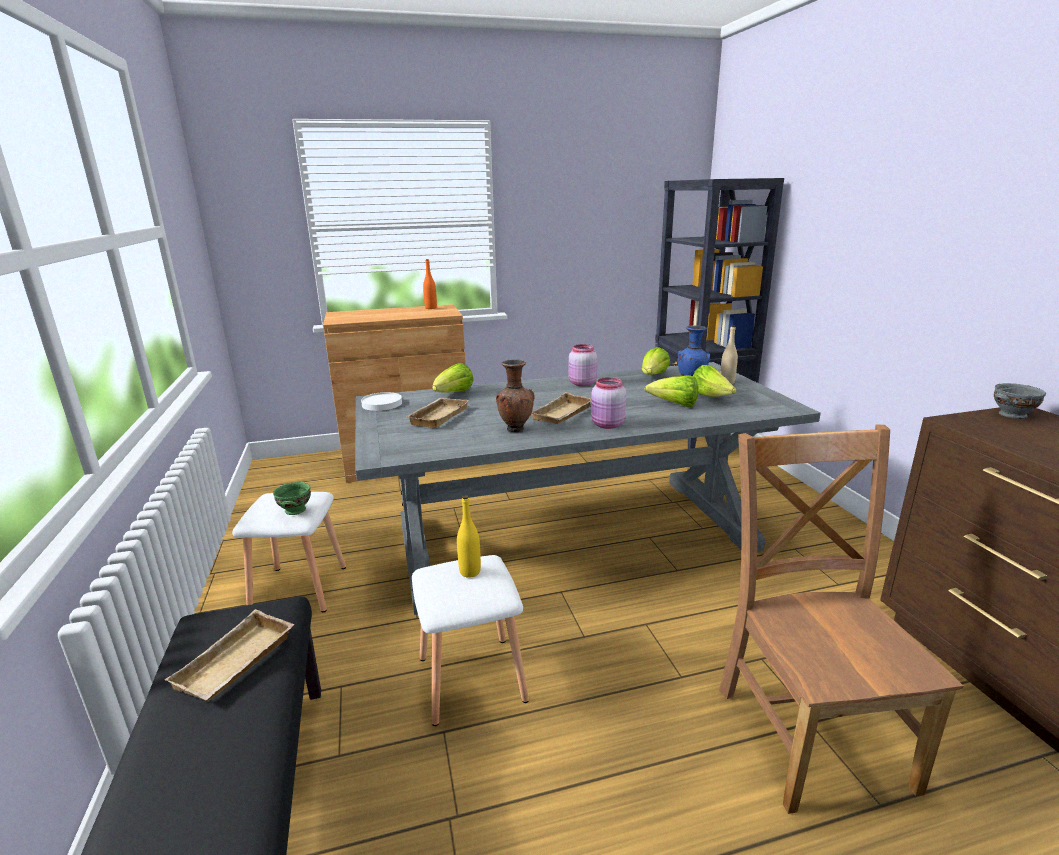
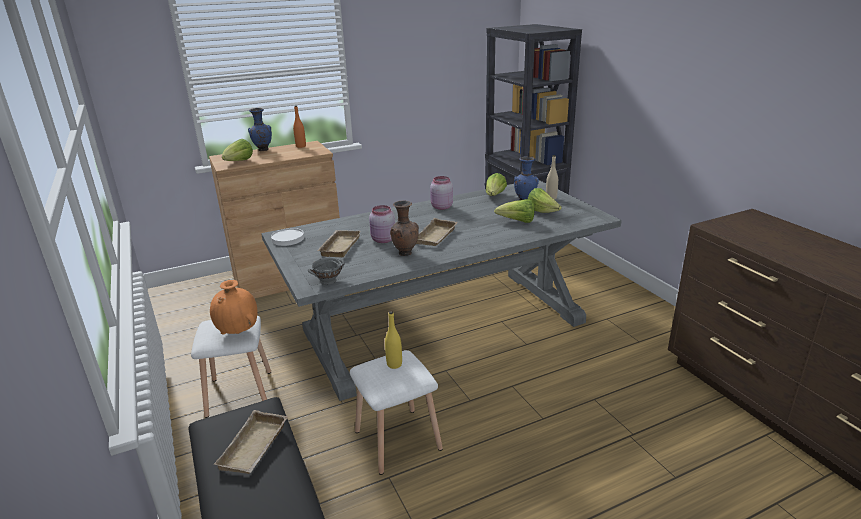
camera: 10 degrees left, 5 degrees up
(296, 510) = (238, 332): green bowl -> orange vase
(387, 309) = (263, 150): none -> blue vase
(453, 394) = (342, 225): lettuce -> lettuce (239, 162)
(607, 425) = (472, 243): pink jar -> pink jar (383, 240)
(809, 730) = (629, 440): brown chair -> none
(1011, 415) = (744, 218): grey bowl -> grey bowl (327, 281)

